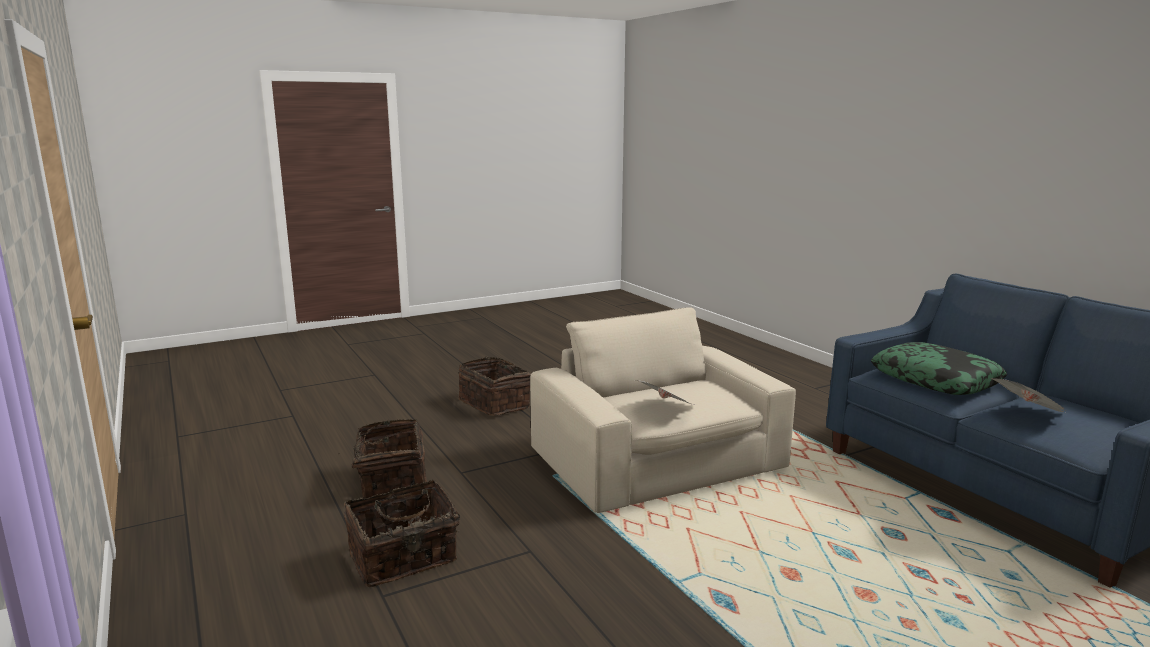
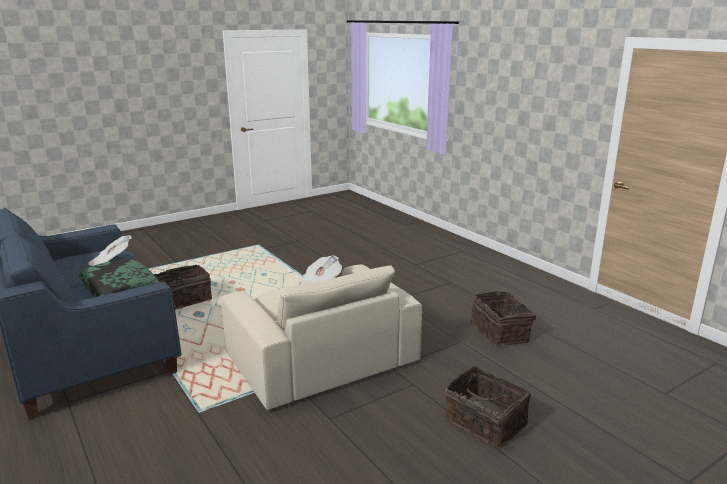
camera: 175 degrees right, 5 degrees up
(404, 558) = (453, 295): basket -> basket (183, 300)

